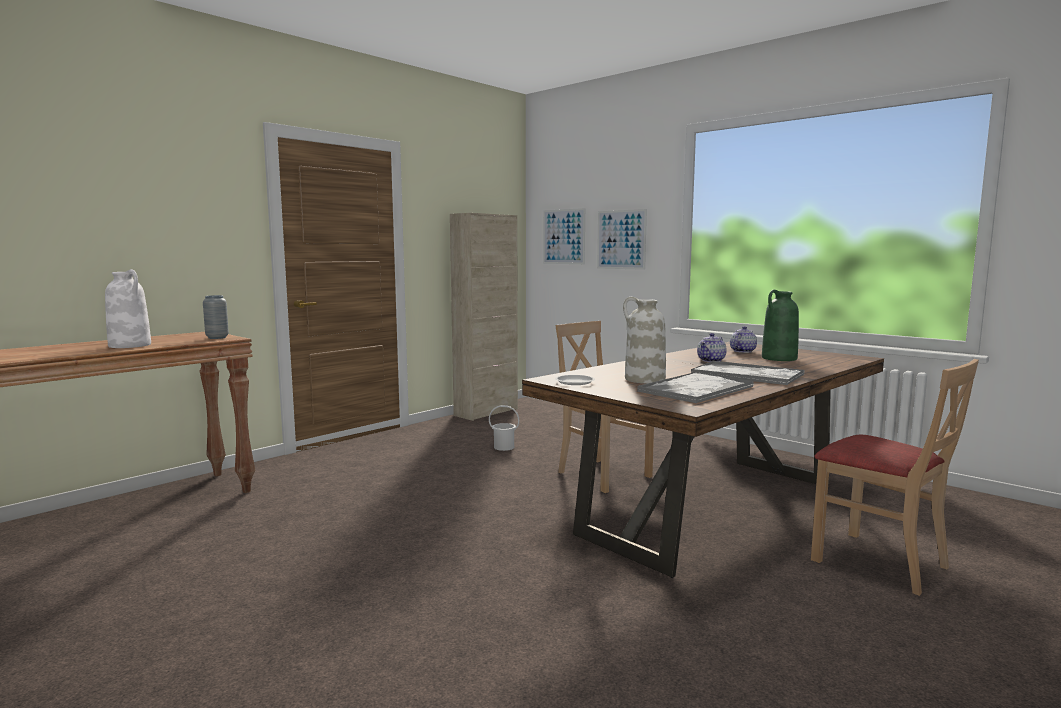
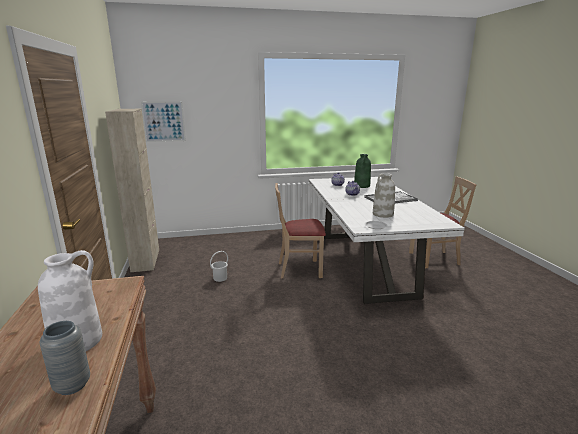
camera: 55 degrees left, 10 degrees up
(217, 337) = (108, 288): grey vase -> grey vase (72, 385)
(621, 239) = (215, 123): picture -> none
(695, 389) = (413, 213): tray -> none
(712, 509) = (365, 264): brown dining table -> white dining table

